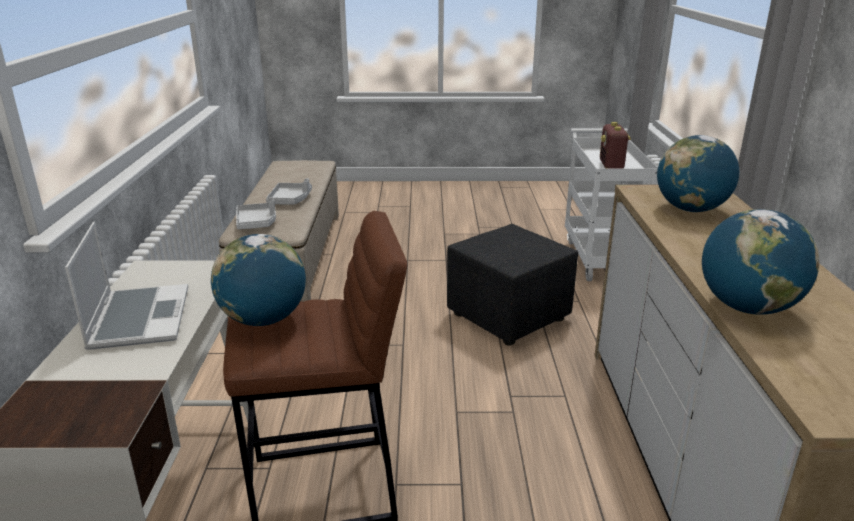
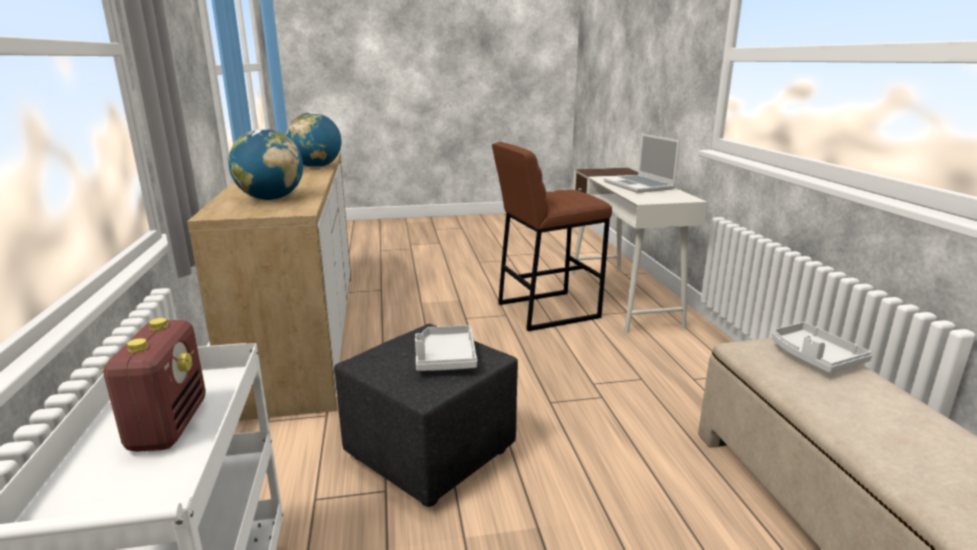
camera: 170 degrees right, 5 degrees down
(263, 320) = (578, 195): globe -> none
(290, 200) = (861, 417): grey tray -> grey tray (445, 358)

